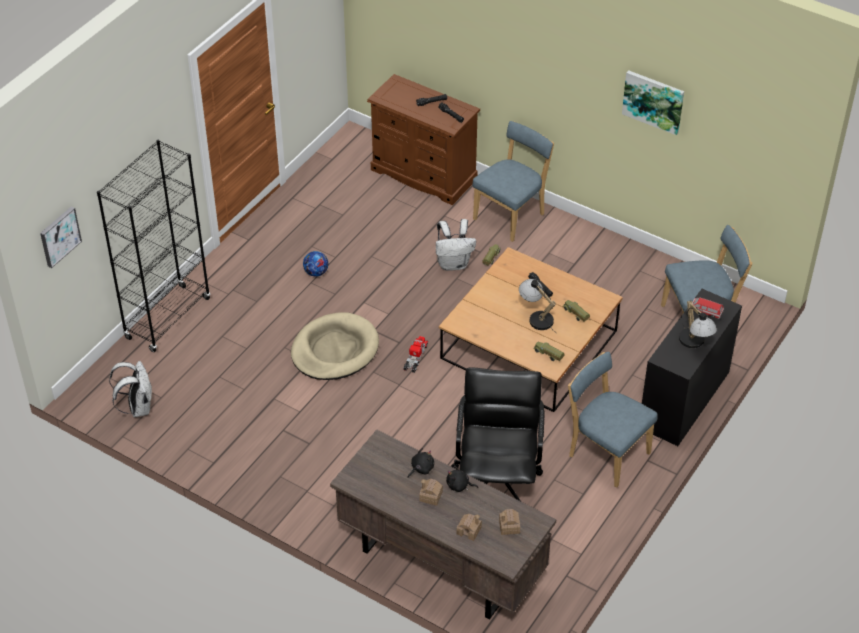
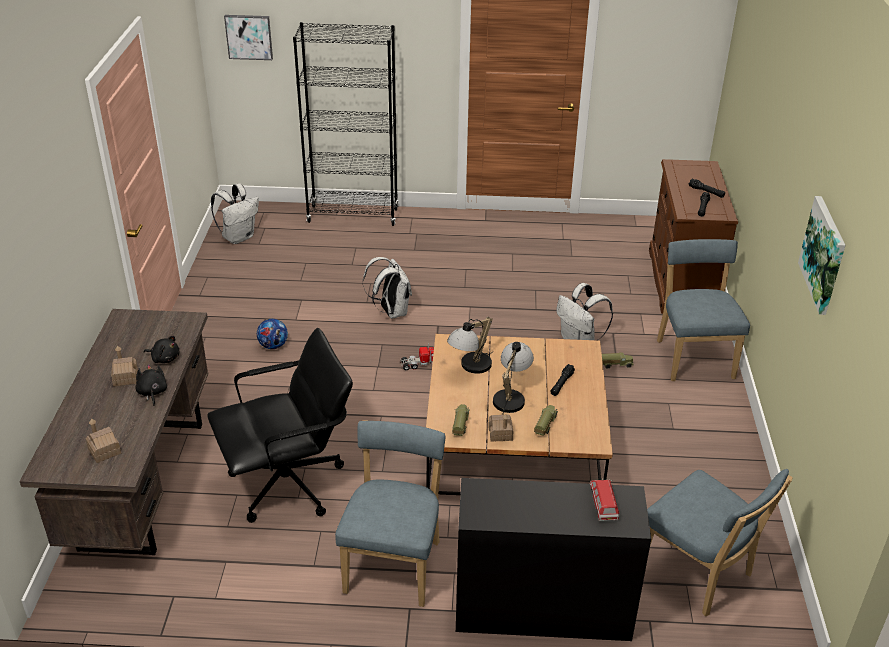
camera: 60 degrees right, 10 degrees down
(316, 272) = (481, 267): football -> football (273, 346)
(334, 350) = (391, 312): beige dog bed -> white backpack
(469, 530) = (84, 422): toy house -> toy house (500, 433)
(511, 215) = (693, 357): blue chair -> blue chair turned 105 degrees counterclockwise
(694, 344) = (530, 513): table lamp -> table lamp (470, 368)

